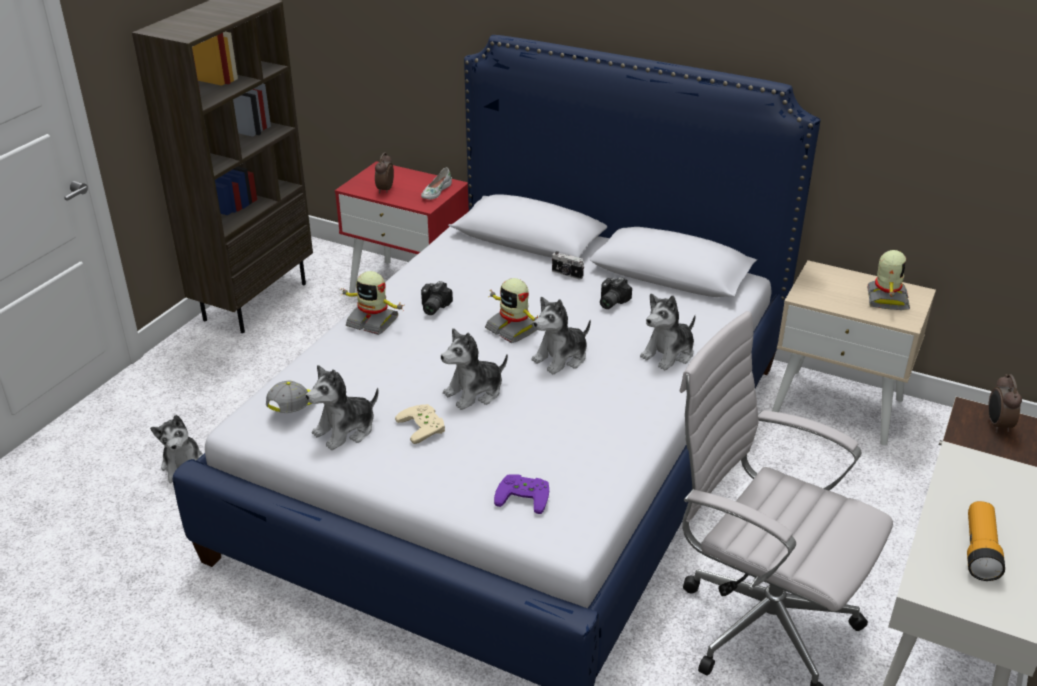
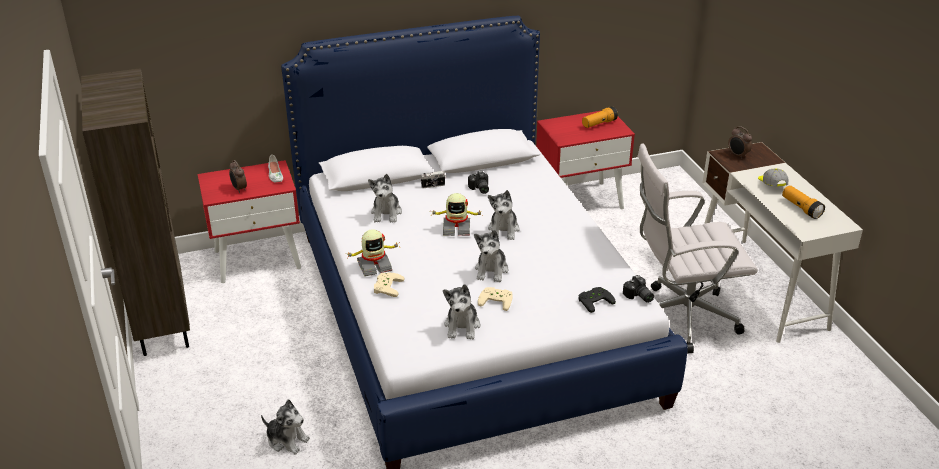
camera: 45 degrees left, 0 degrees up
(294, 406) = (416, 331): cap -> cap (771, 185)
(349, 347) = (386, 286): none -> beige game controller
(432, 307) = (393, 240): camera -> camera (638, 297)
(524, 495) = (594, 300): purple game controller -> black game controller
(669, 354) = (548, 200): plush toy -> plush toy (386, 213)
(838, 406) = (580, 200): beige nightstand -> red nightstand
(886, 299) = (599, 124): toy robot -> flashlight

